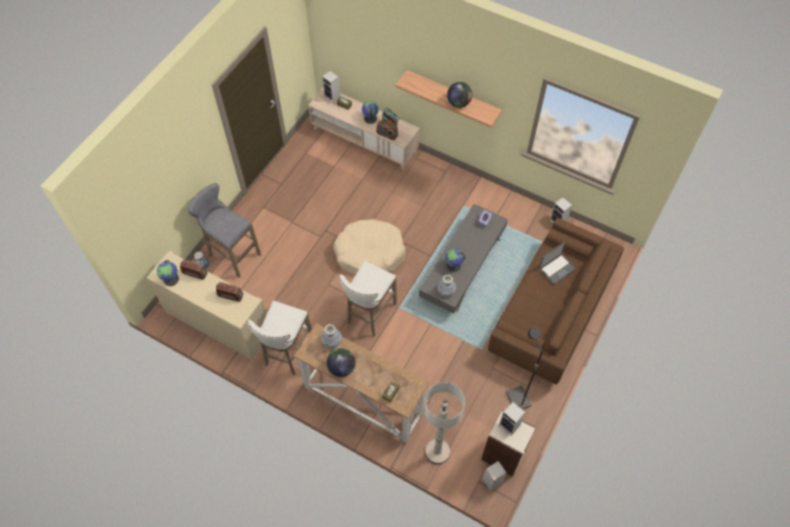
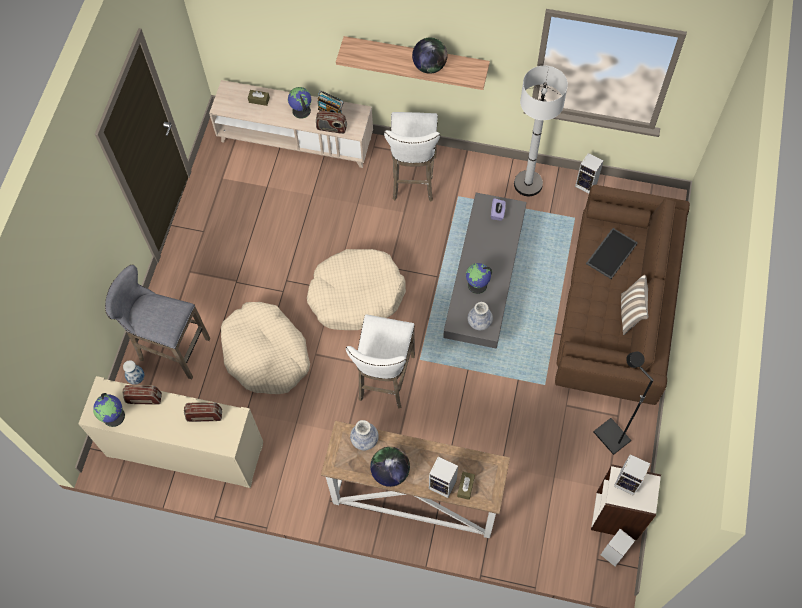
camera: 15 degrees left, 5 degrees up
(287, 353) = (294, 465): white stool -> white stool (413, 180)
(294, 275) = (266, 354): none -> beige dog bed
(333, 97) = (239, 93): speaker -> speaker (443, 485)
(437, 451) = (533, 536): white floor lamp -> white floor lamp (528, 184)
(556, 268) = (611, 252): laptop -> tray
(556, 315) = (630, 314): none -> pillow

